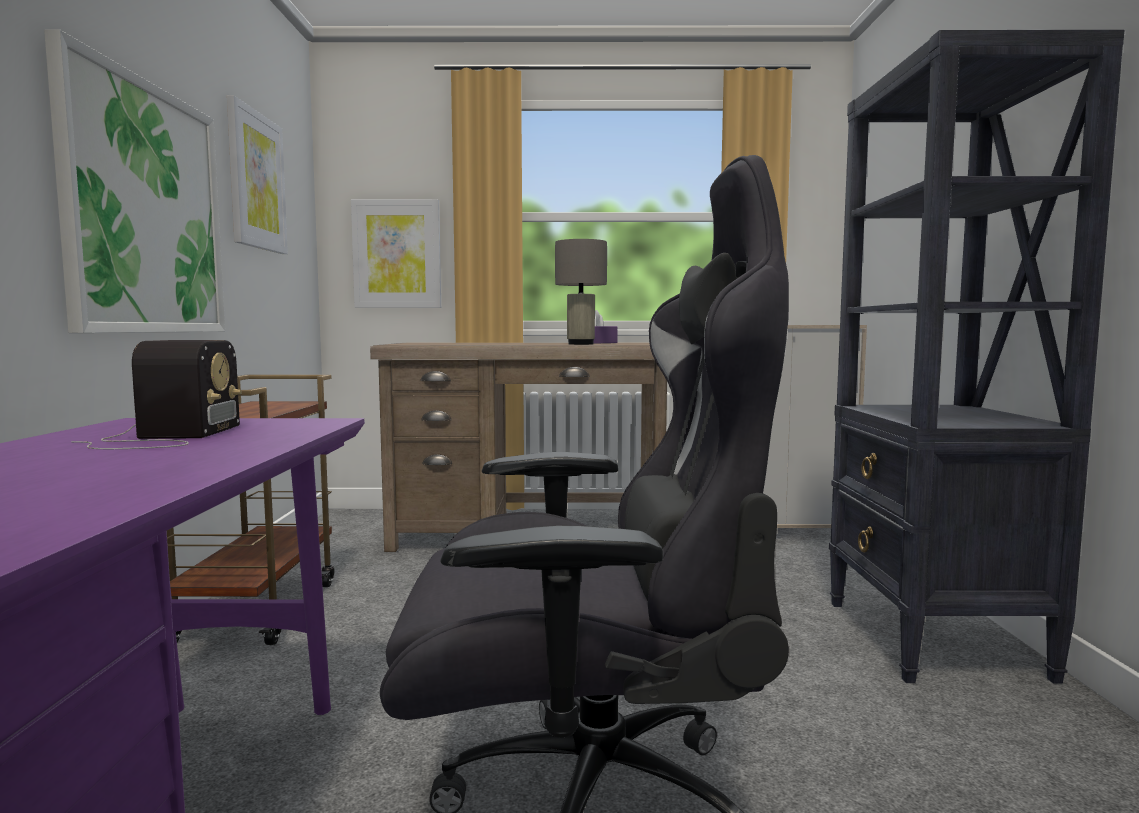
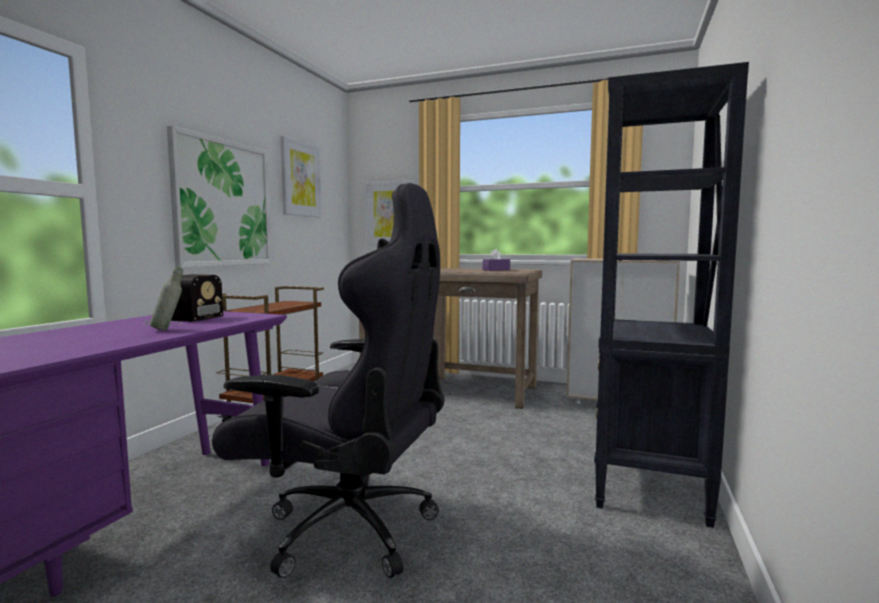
camera: 20 degrees right, 0 degrees up
(188, 454) = (168, 329): none -> grey bottle
(580, 344) = (475, 271): grey table lamp -> none

